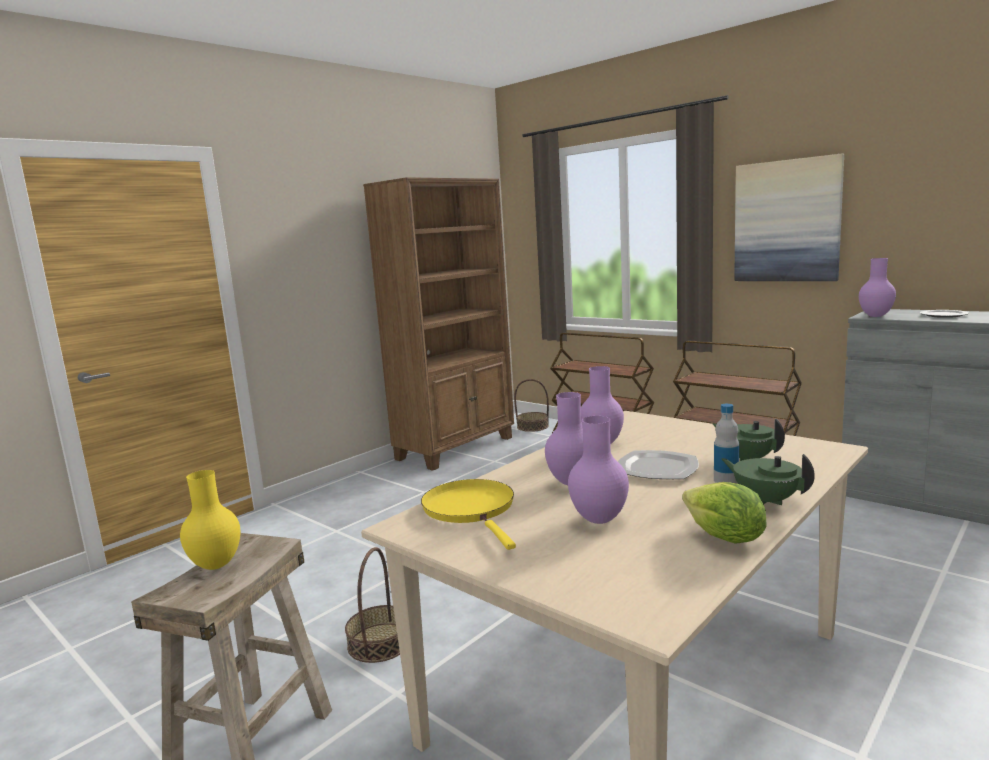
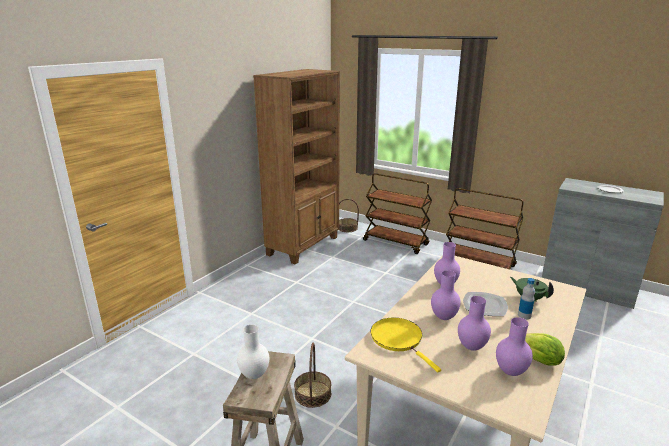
camera: 10 degrees left, 10 degrees up
(216, 565) = (254, 374): yellow vase -> white vase
(766, 500) = (549, 331): green teapot -> none
(787, 221) = (524, 119): picture -> none
(876, 316) = (573, 187): purple vase -> purple vase (510, 371)

